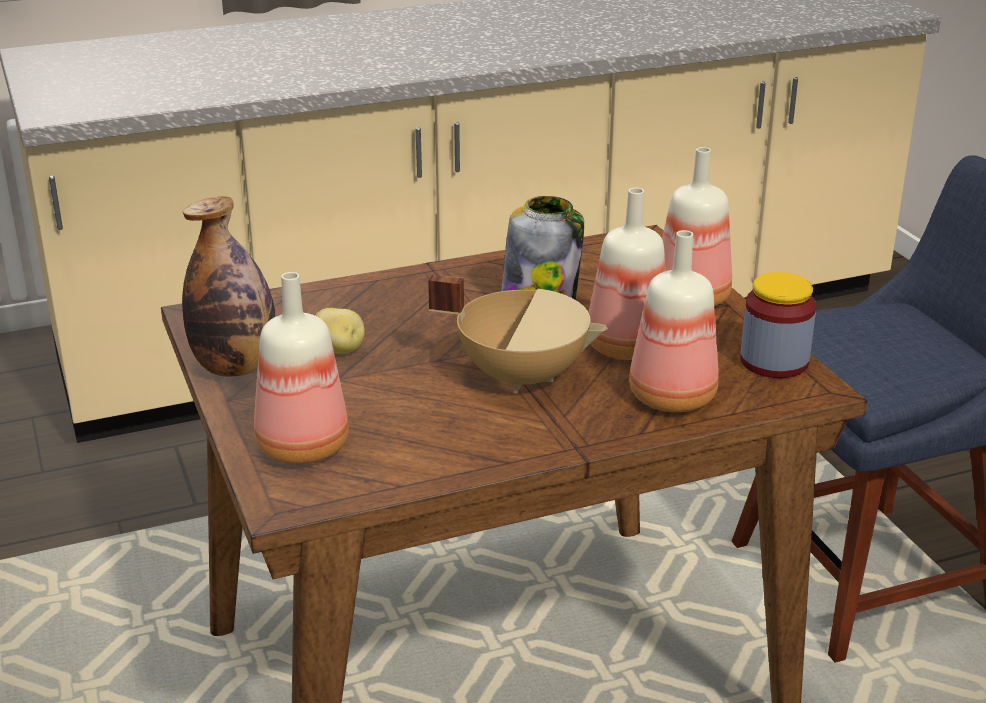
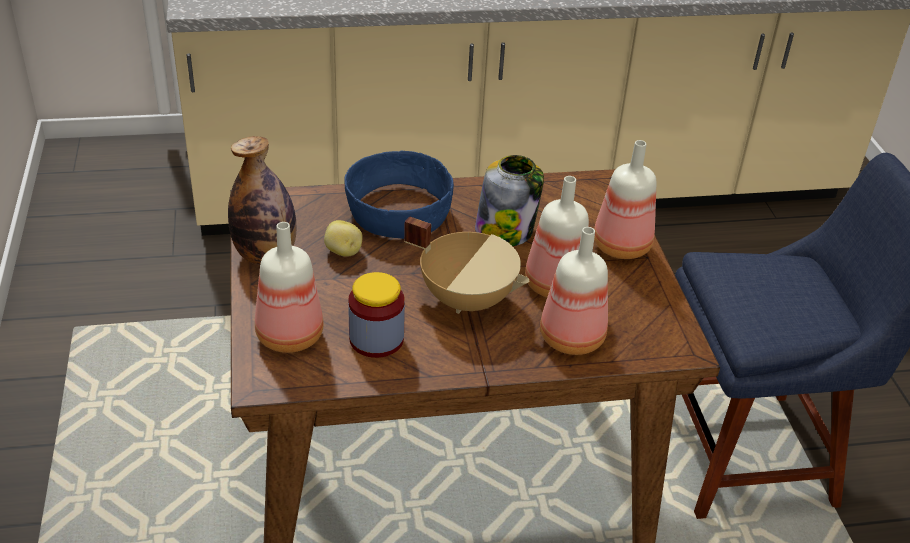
camera: 10 degrees right, 10 degrees up
(393, 301) = (397, 212): none -> blue bowl
(774, 361) = (662, 318): jar -> jar (376, 339)

